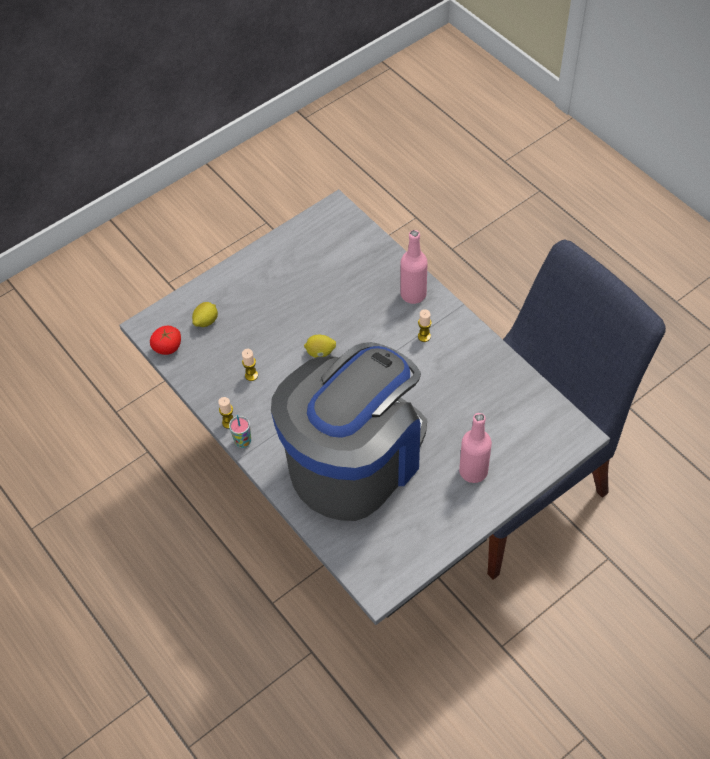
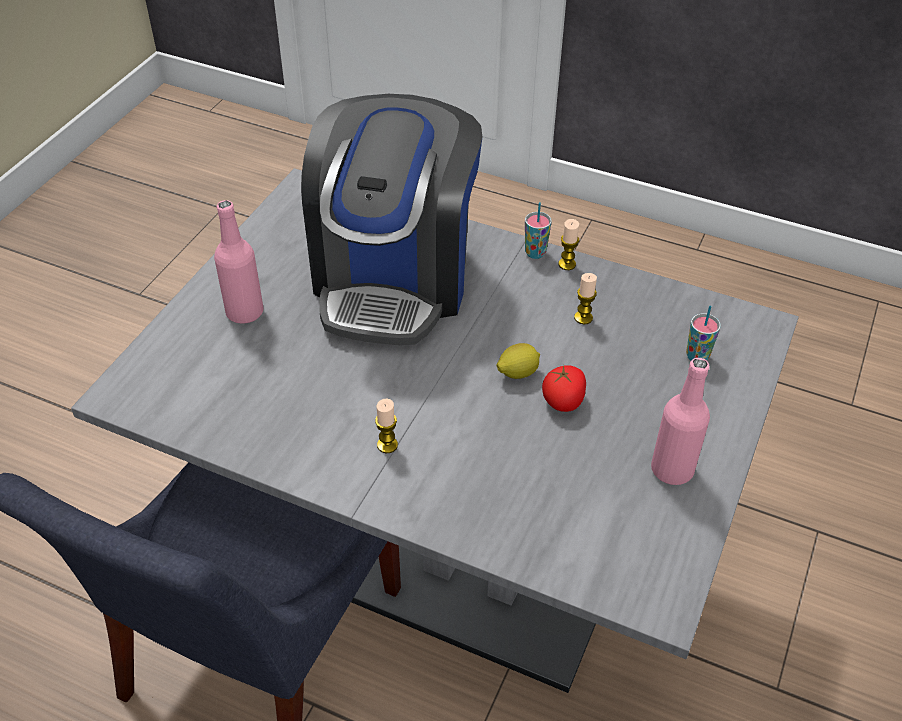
camera: 150 degrees right, 10 degrees down
(167, 347) = (712, 311): tomato -> tomato (563, 401)
(206, 321) = (697, 356): lemon -> cup
(413, 294) = (438, 501): pink bottle -> pink bottle (672, 469)

